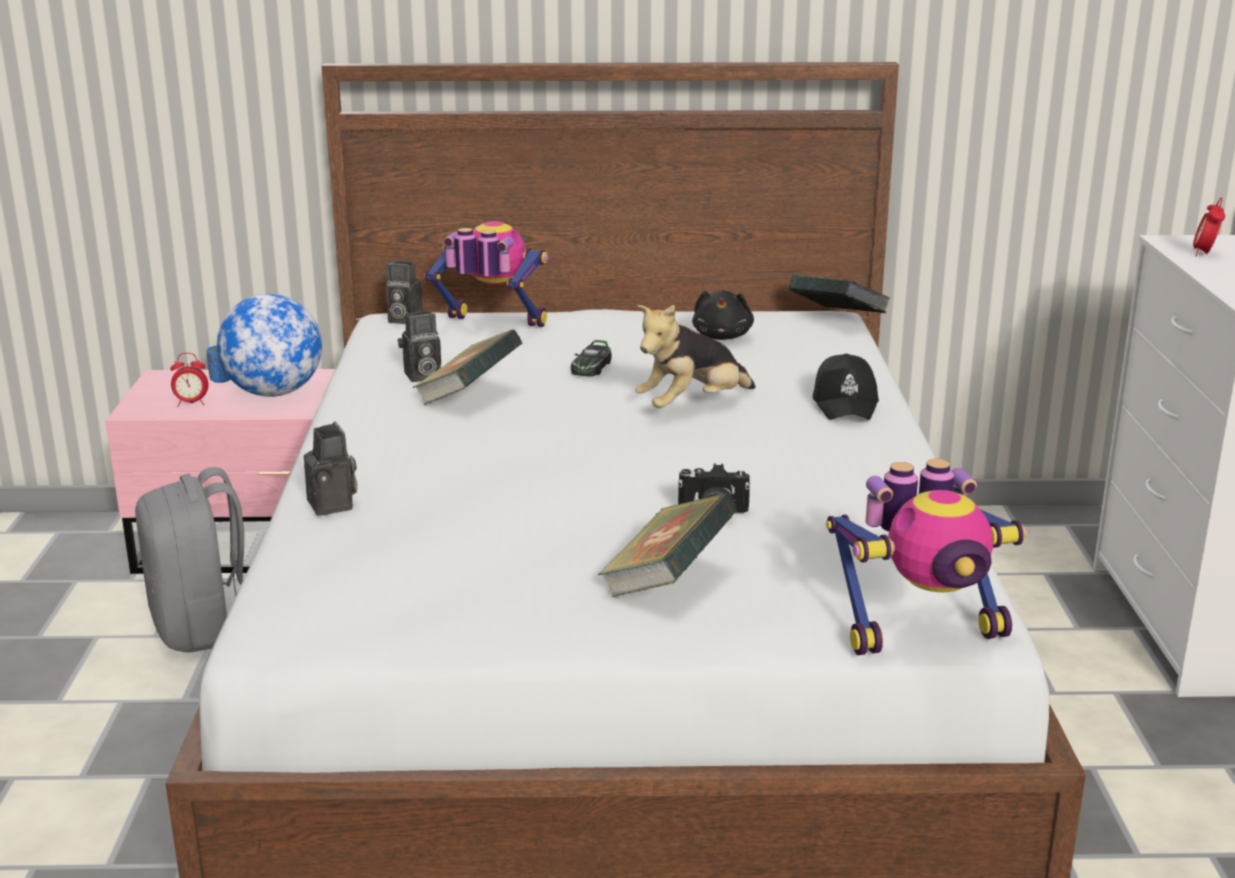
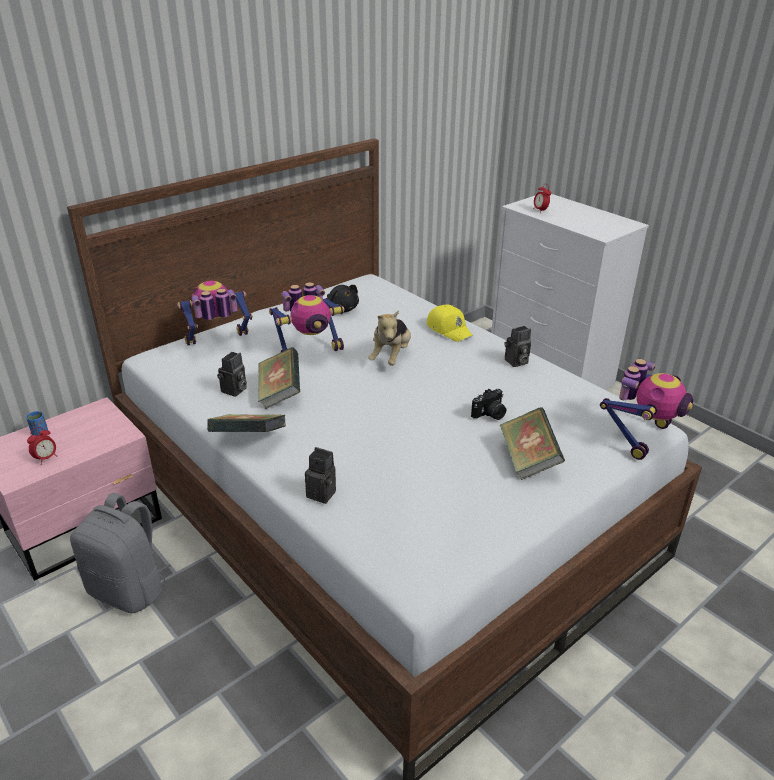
camera: 40 degrees left, 10 degrees up
(274, 393) = (91, 429): globe -> none
(402, 320) = (161, 356): camera -> camera (516, 362)
(591, 366) = (310, 350): toy car -> toy robot
(837, 320) = (375, 282): book -> book (249, 440)
(846, 403) = (449, 329): black cap -> yellow cap

